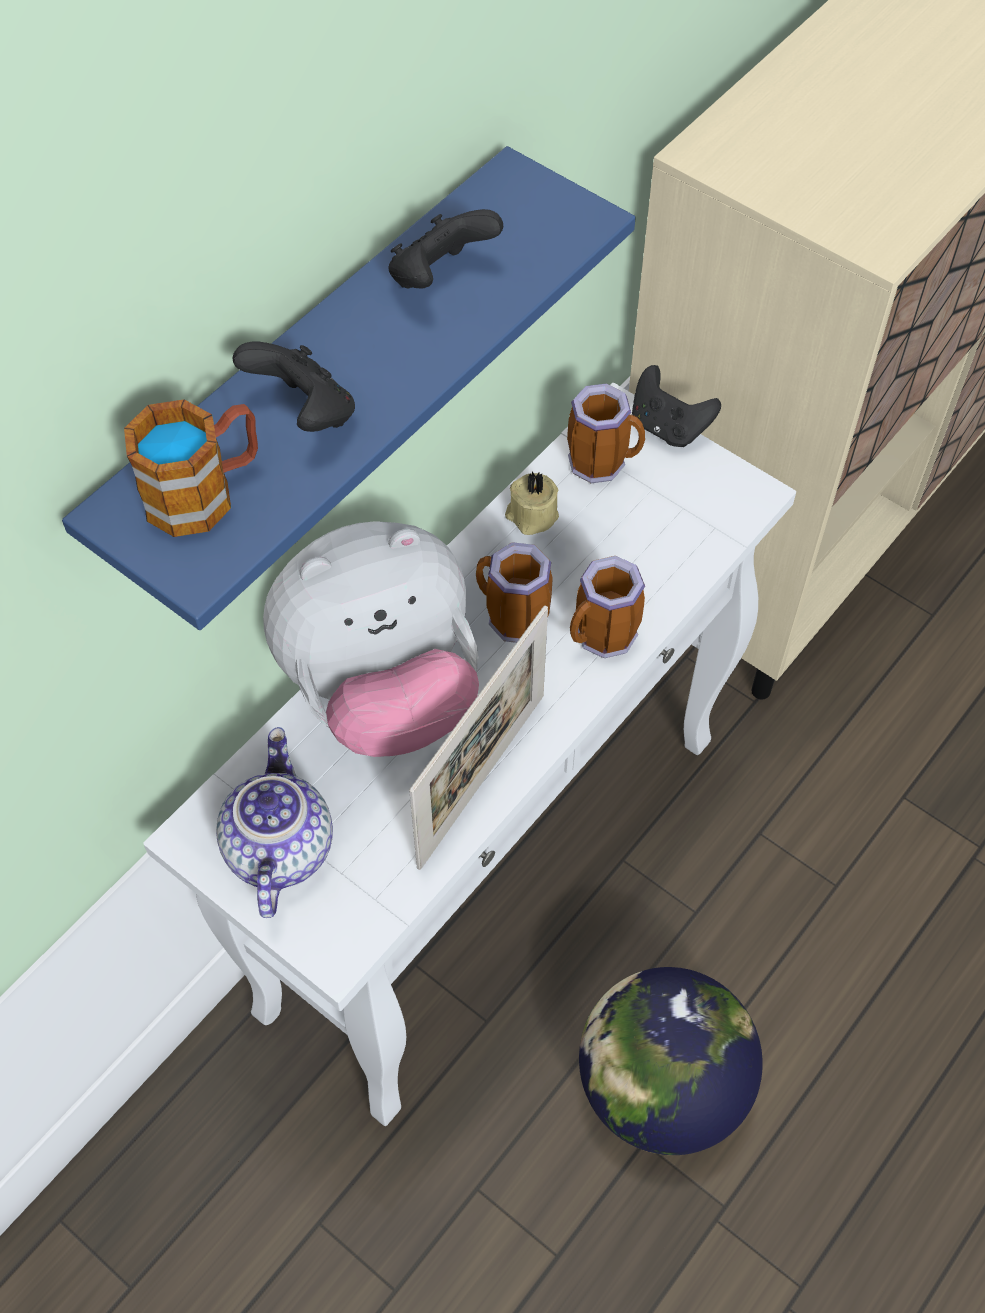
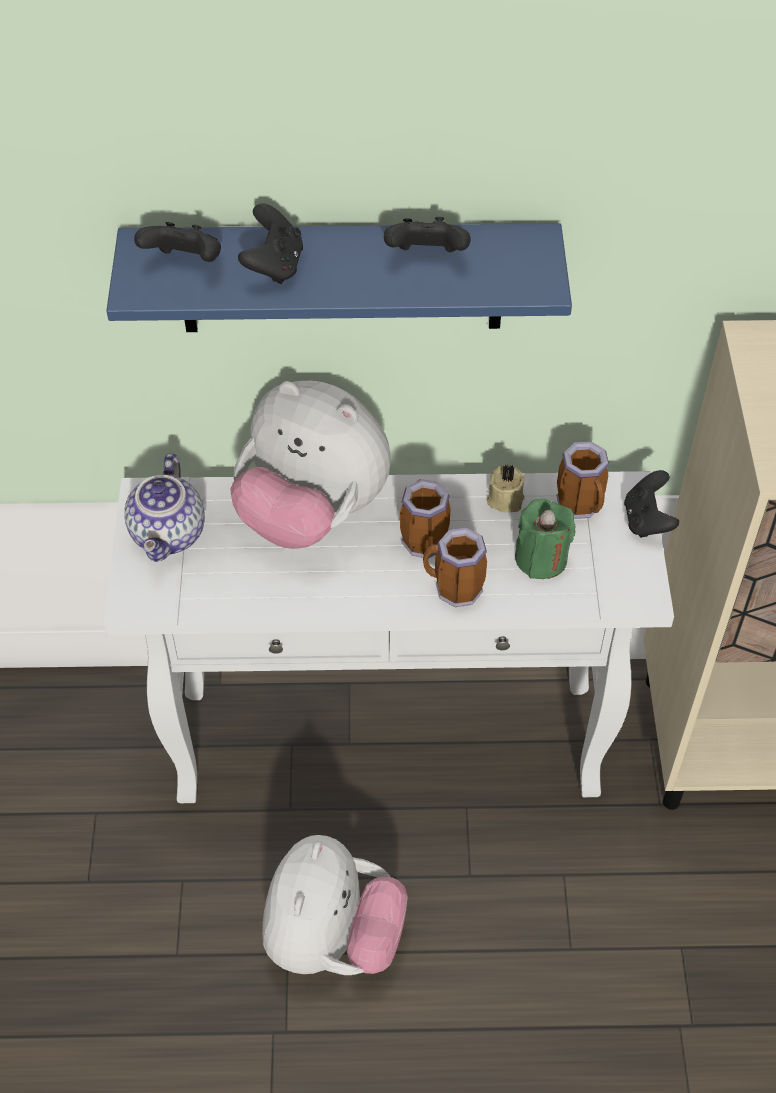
camera: 50 degrees right, 5 degrees down
(205, 491) = (185, 263): mug -> black game controller
(277, 848) = (170, 534): teapot -> teapot turned 135 degrees clockwise
(482, 779) = (300, 595): picture frame -> none
(633, 540) = (541, 558): none -> green candle
(660, 1086) = (332, 937): globe -> plush toy

